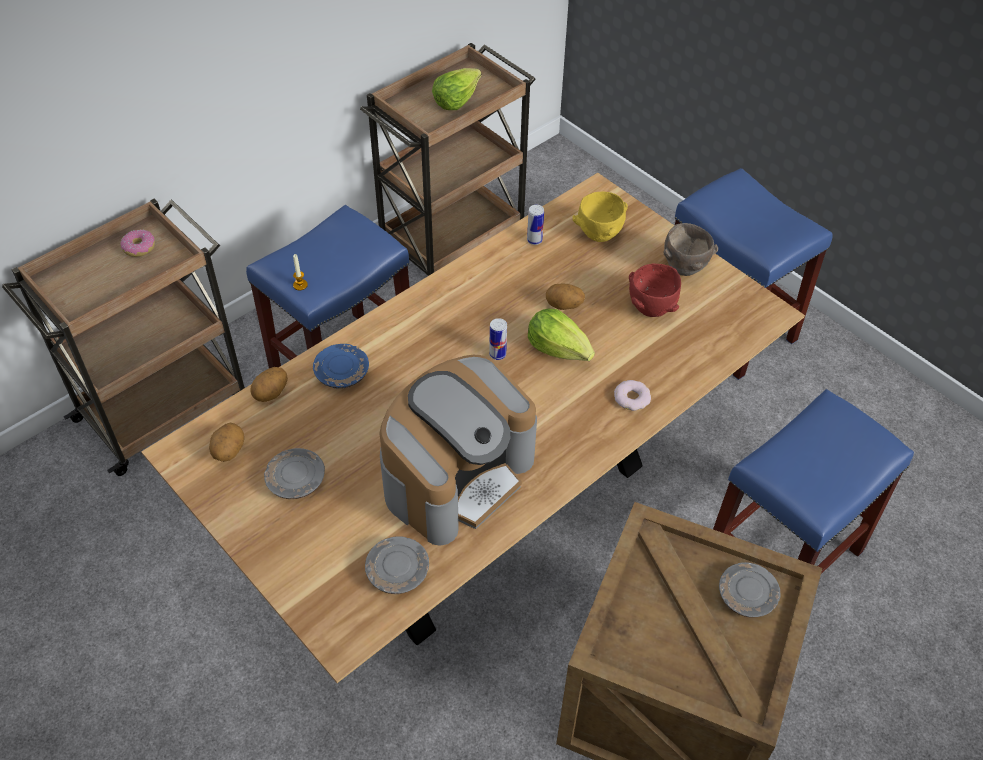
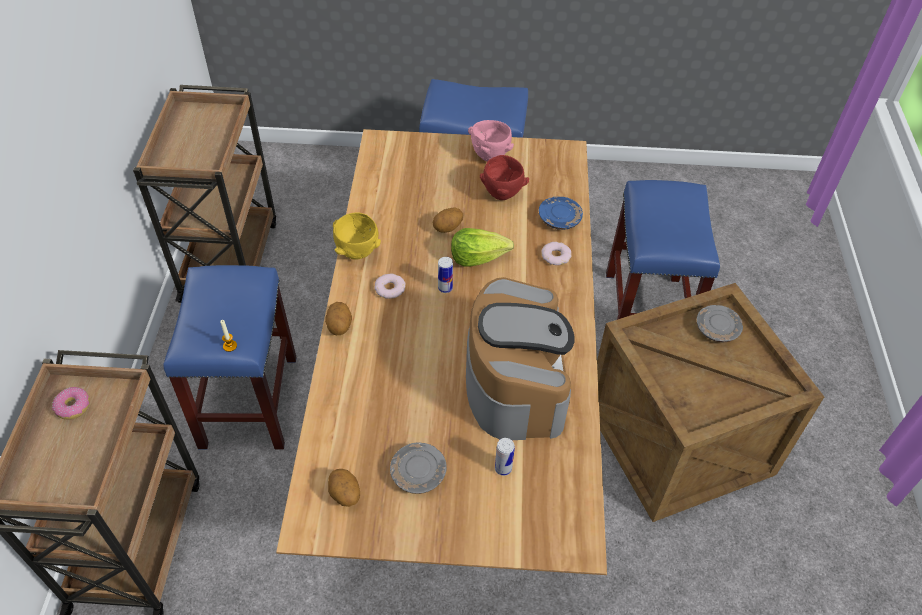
camera: 45 degrees left, 0 degrees up
(271, 393) = (324, 431): potato -> potato (340, 326)
(342, 373) = (357, 377): blue plate -> blue plate (559, 219)
(398, 572) = (556, 472): grey plate -> none
(452, 322) = (389, 288): none -> donut
(456, 100) = (204, 136): lettuce -> none
(534, 240) = (377, 198): can -> can (503, 468)
(598, 235) = (414, 169): yellow bowl -> yellow bowl (356, 253)
(684, 269) = (491, 157): brown bowl -> pink bowl

